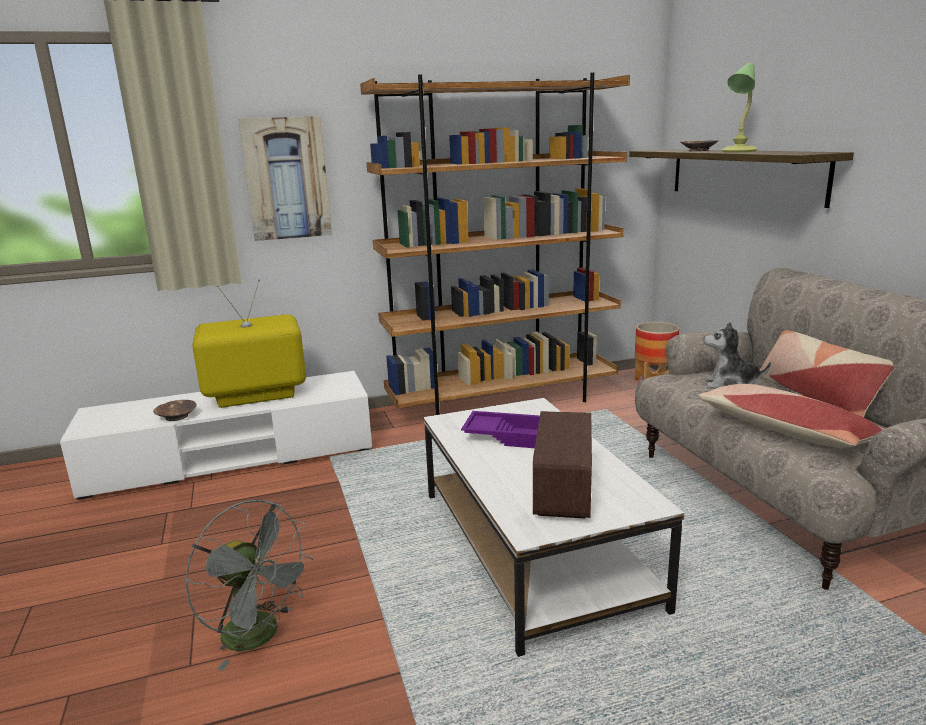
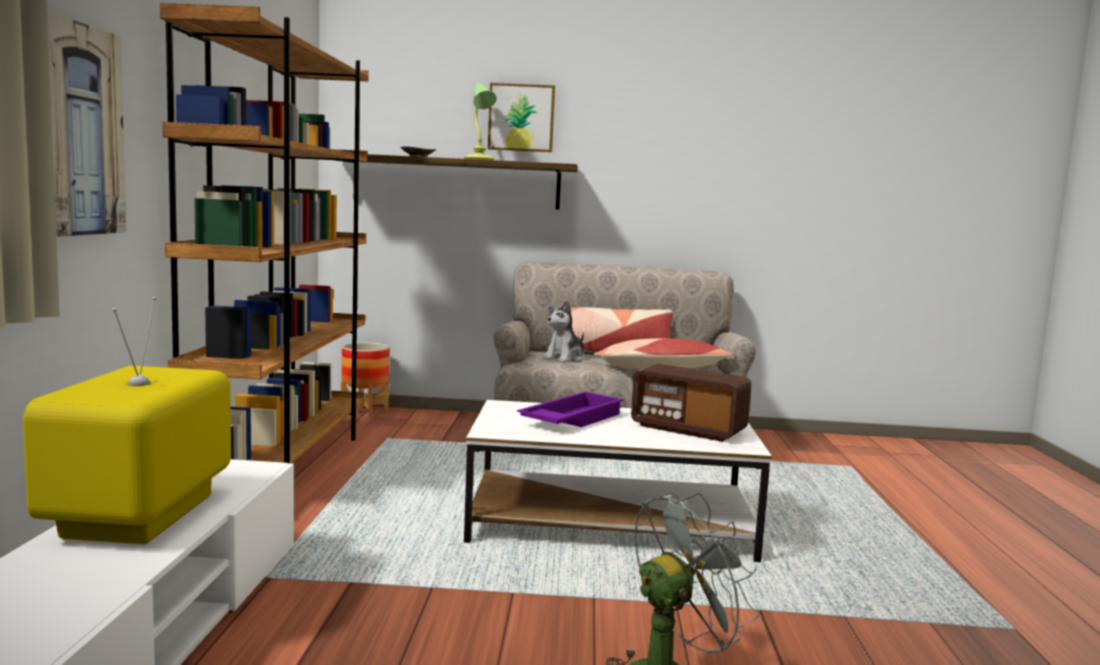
camera: 70 degrees left, 10 degrees down
(176, 416) = (113, 580): brown bowl -> none
(803, 95) = (521, 118): none -> picture

